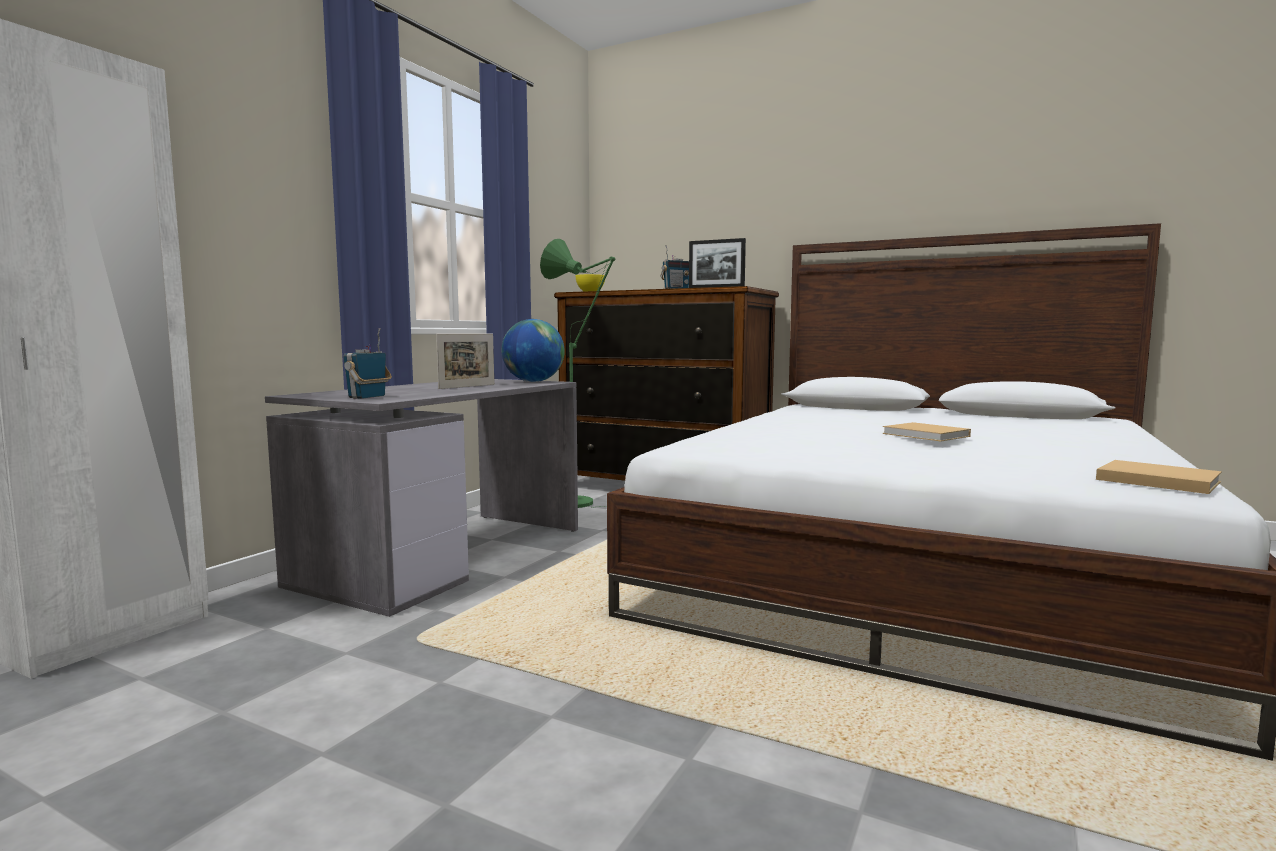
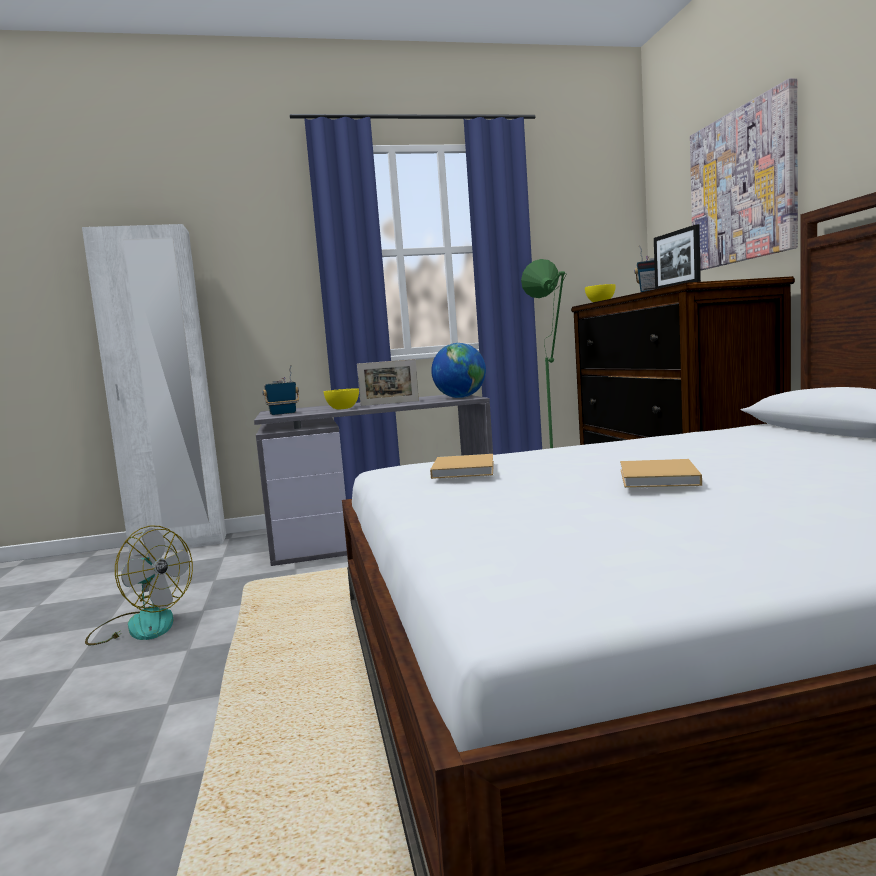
camera: 50 degrees right, 0 degrees up
(394, 728) = (141, 625): none -> fan
(437, 391) = (342, 408): none -> yellow bowl
(719, 210) = (742, 186): none -> picture
(1153, 480) = (576, 581): beige book -> beige book (464, 469)

